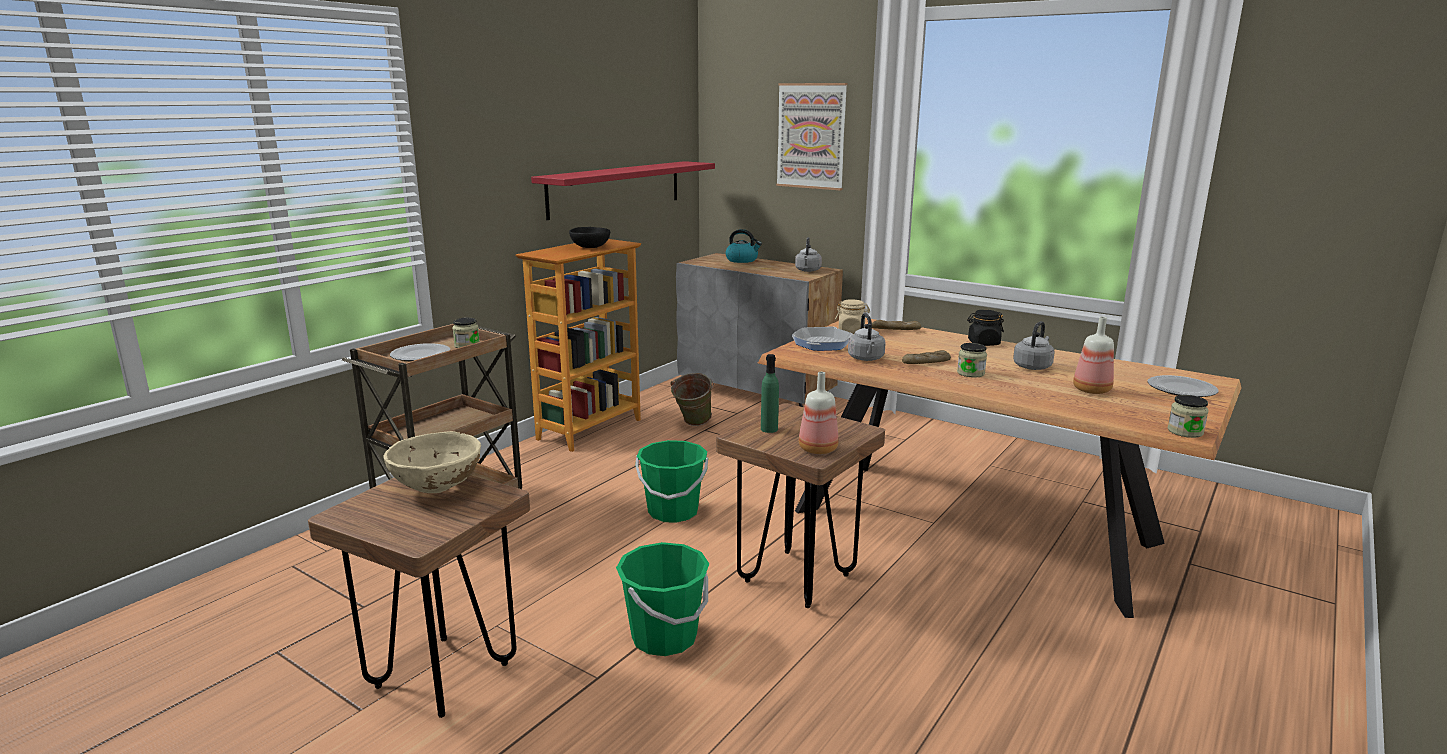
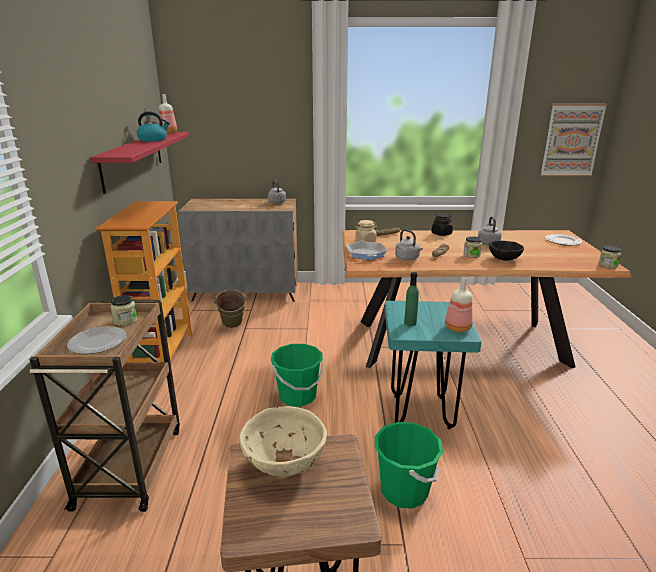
camera: 35 degrees left, 5 degrees up
(590, 247) = (147, 211): black bowl -> black bowl (504, 259)
(742, 260) = (221, 201): kettle -> kettle (153, 140)
(796, 578) = (420, 412): brown stool -> turquoise stool
(811, 136) = (262, 108): picture -> picture (571, 140)
(1092, 390) = (536, 252): bottle -> bottle (168, 133)

